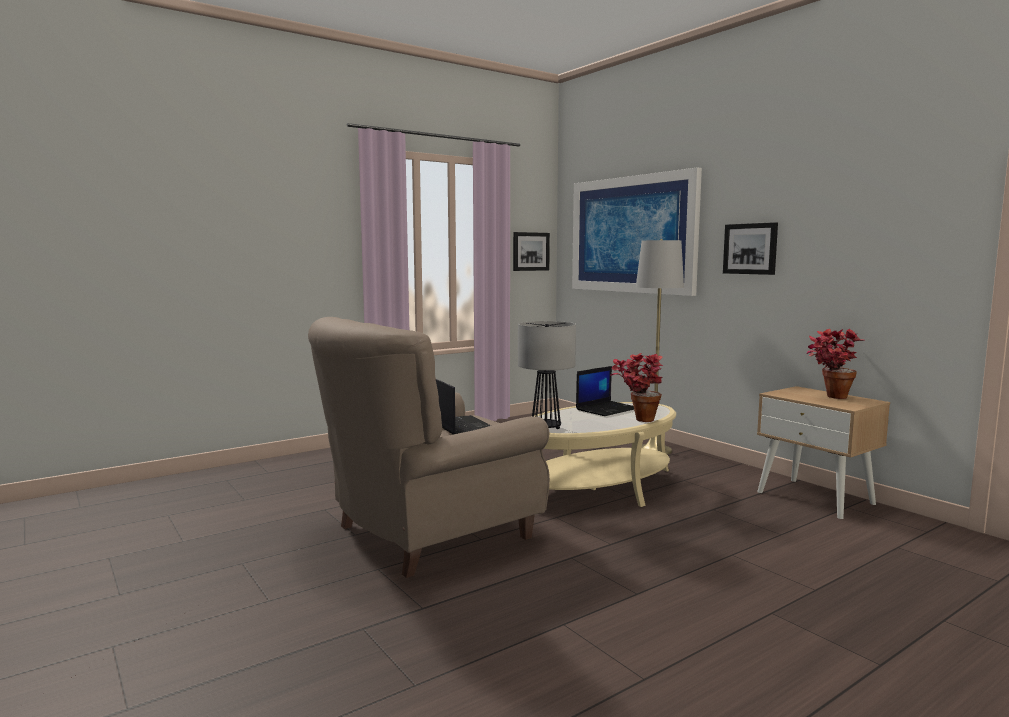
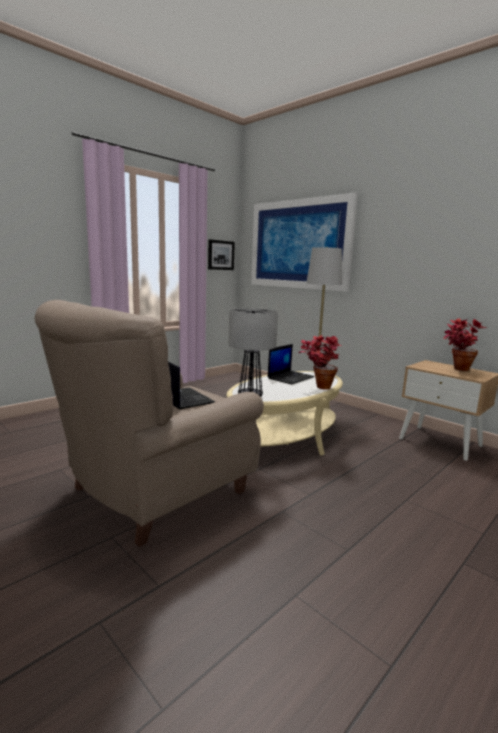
camera: 10 degrees left, 5 degrees up
(750, 248) = (394, 256): picture -> none

